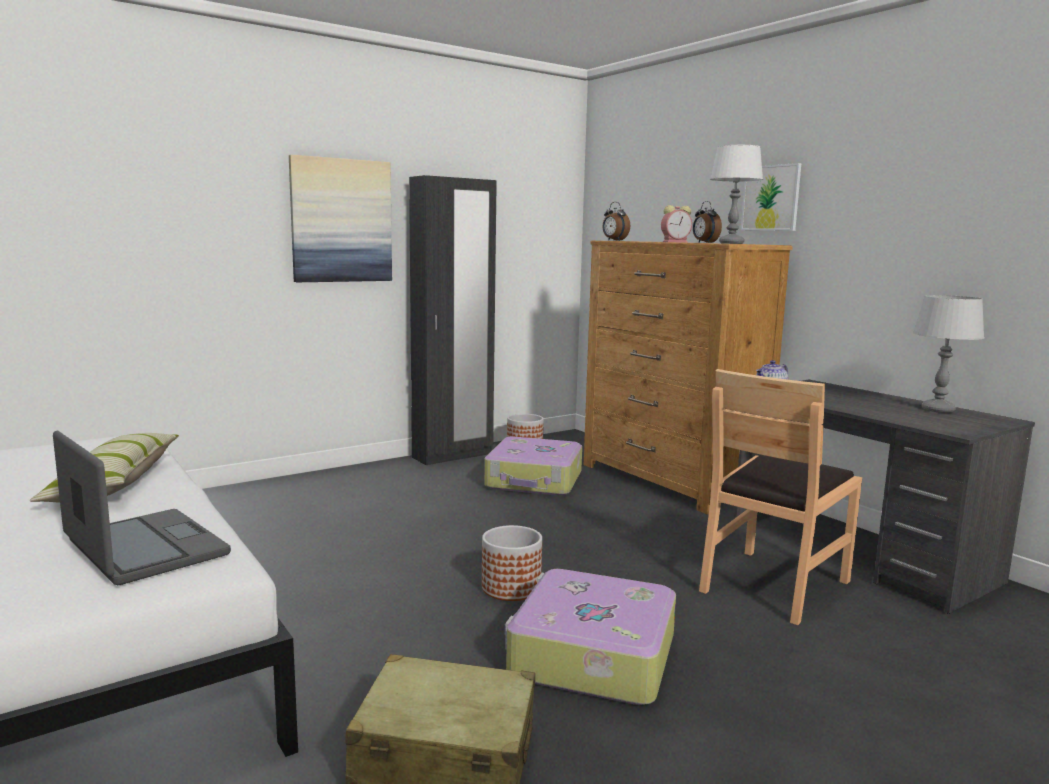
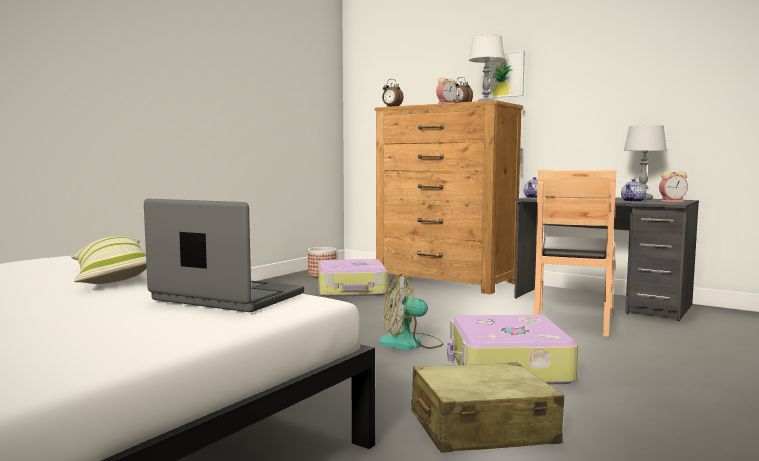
camera: 20 degrees left, 5 degrees down
(341, 221) = (184, 88): picture -> none
(453, 456) = (271, 282): black wardrobe -> none
(511, 588) = (411, 343): planter -> fan
(902, 418) = (633, 201): none -> teapot
(972, 424) = (673, 201): none -> alarm clock

